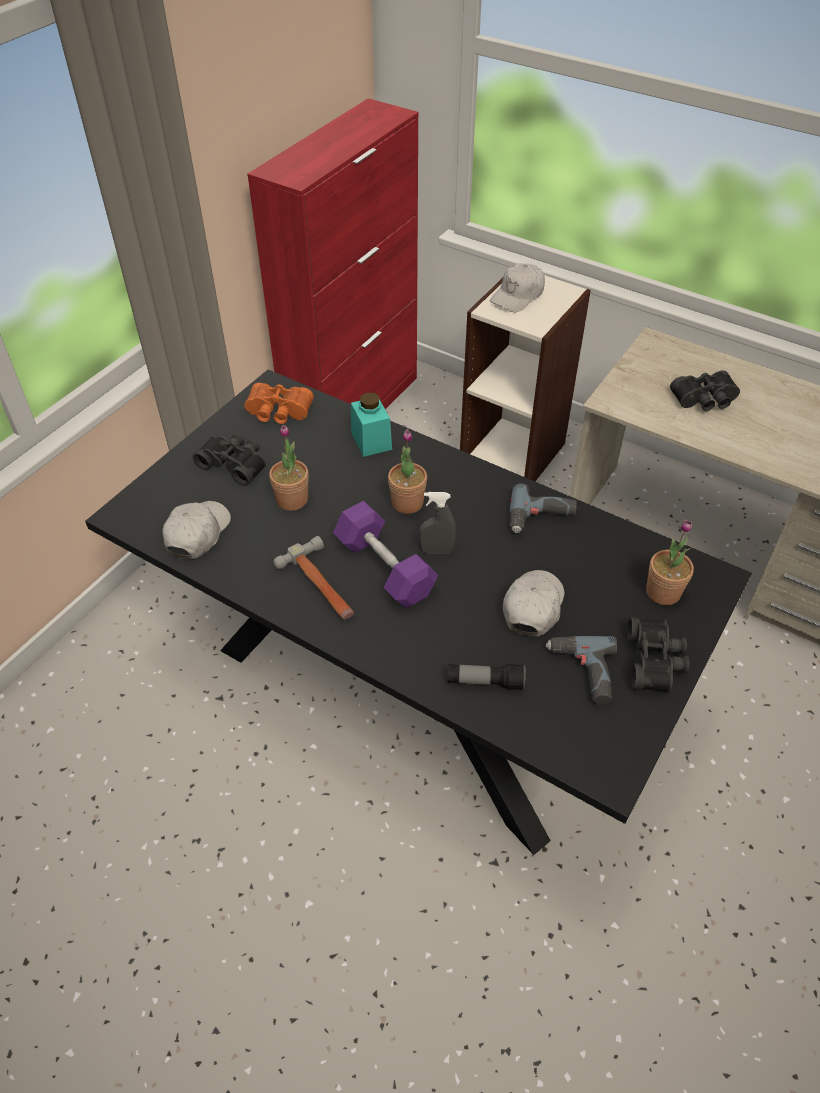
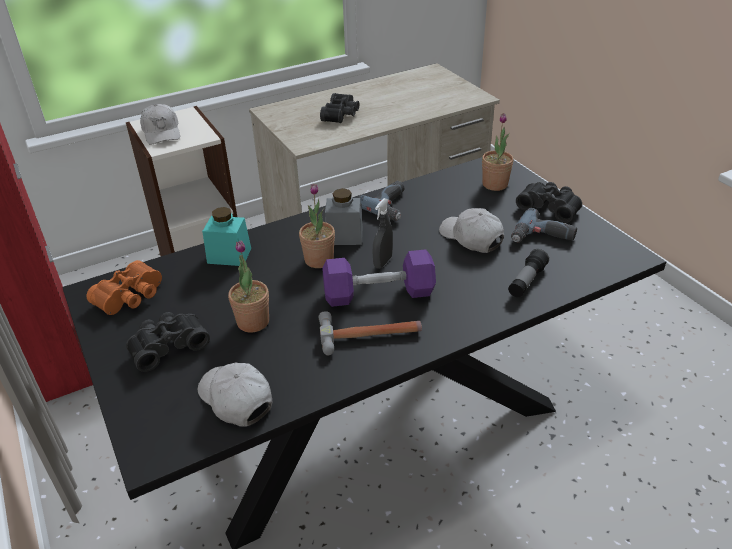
camera: 60 degrees left, 10 degrees down
(458, 504) = (344, 236): none -> grey jar

